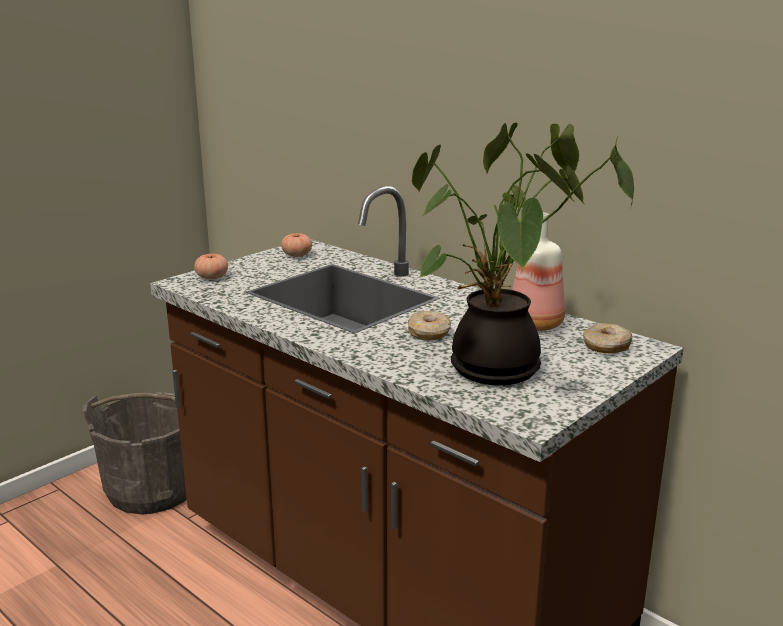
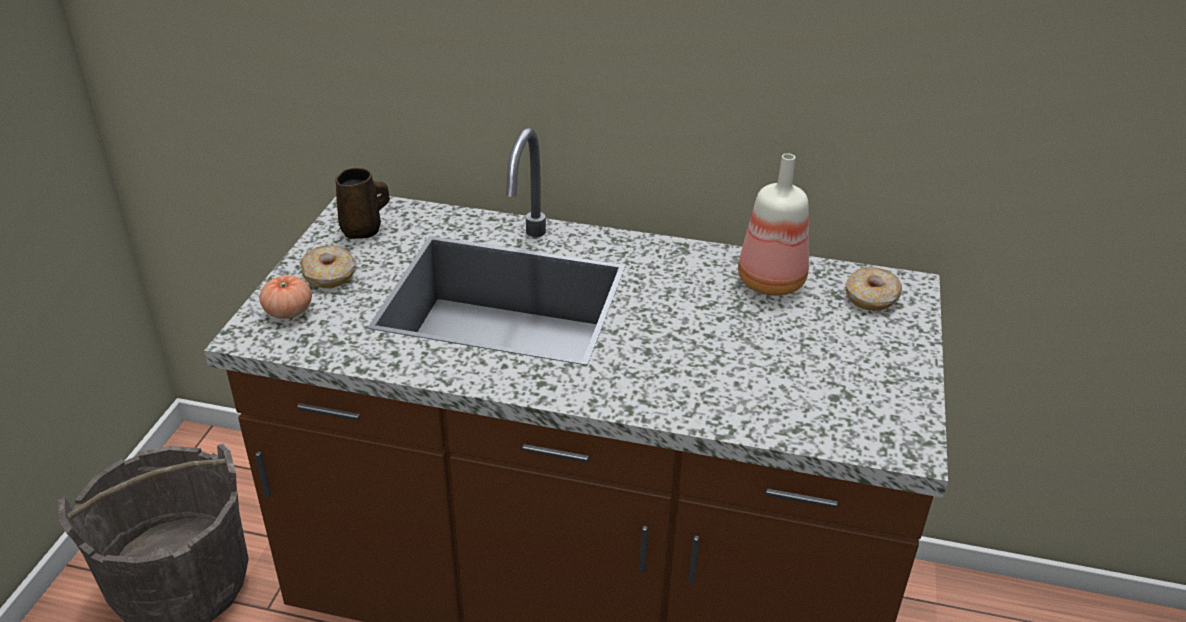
camera: 30 degrees left, 15 degrees up
(297, 255) = (363, 230): tomato -> brown mug
(429, 333) = (674, 336): donut -> donut (329, 275)
(498, 372) = (807, 380): potted plant -> none

